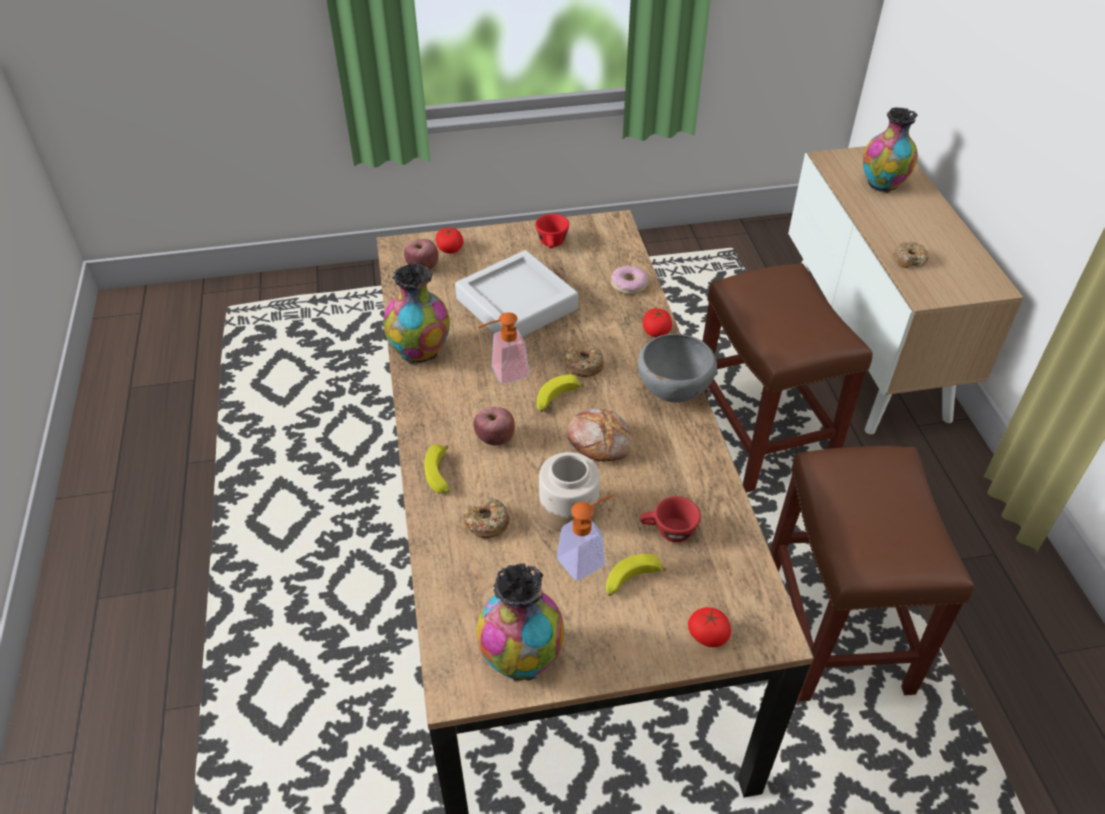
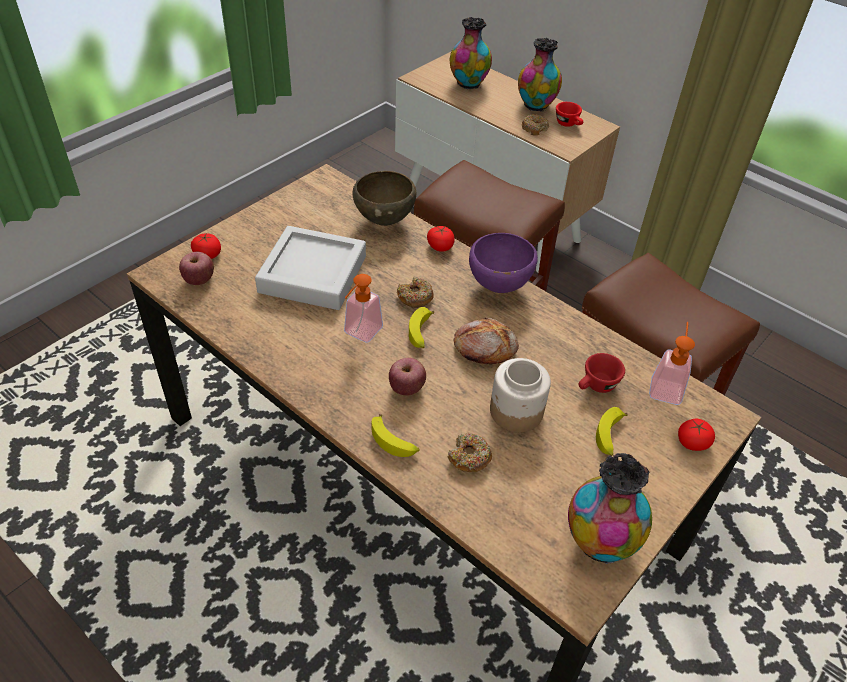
camera: 40 degrees left, 0 degrees up
(420, 352) = (272, 351): vase -> vase (536, 105)
(552, 244) = (292, 214): red cup -> red cup (569, 124)
(587, 558) = (566, 439): soap dispenser -> soap dispenser (666, 386)
(628, 285) = (385, 221): donut -> brown bowl
(672, 394) = (498, 287): grey bowl -> purple bowl

